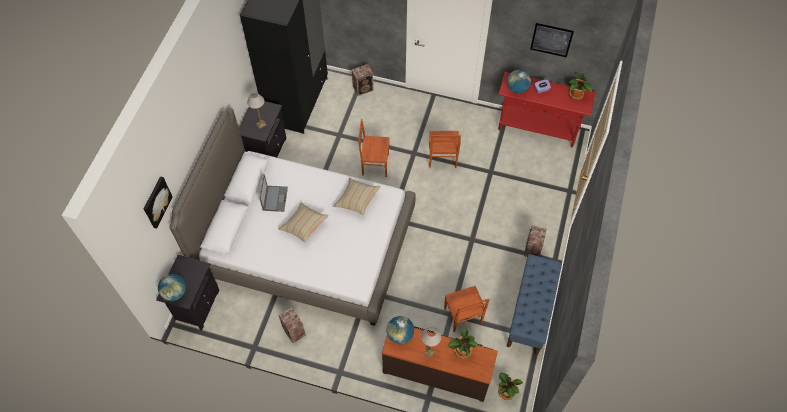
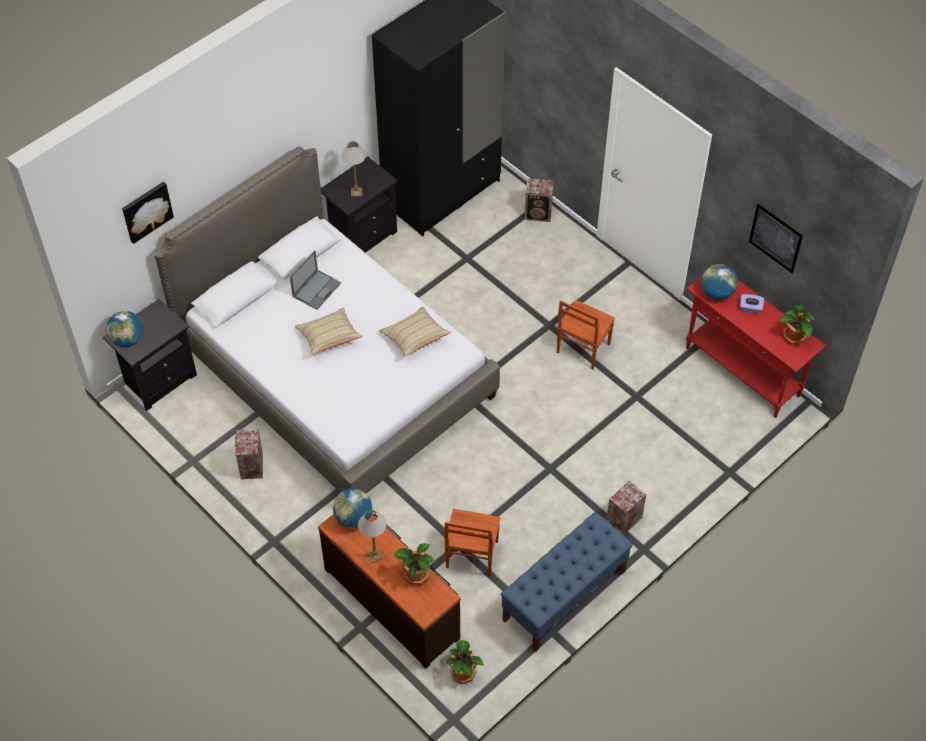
camera: 30 degrees right, 5 degrees down
(375, 164) = (488, 315): brown chair -> none

